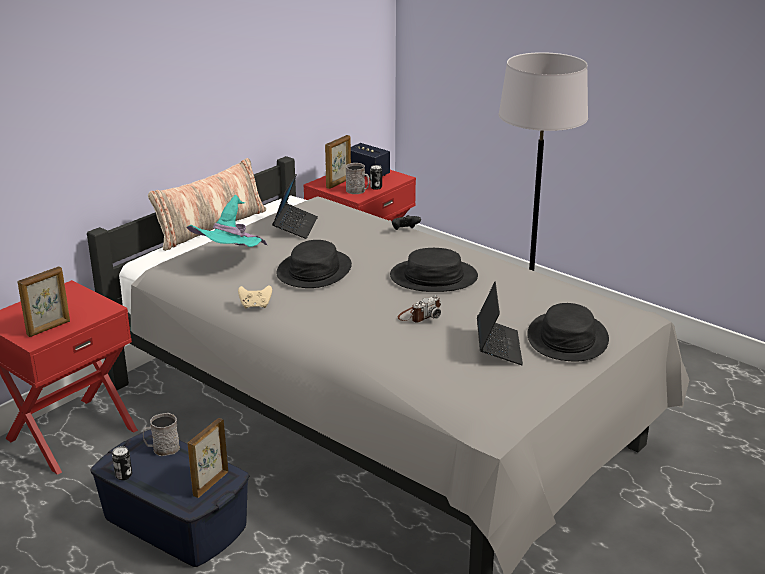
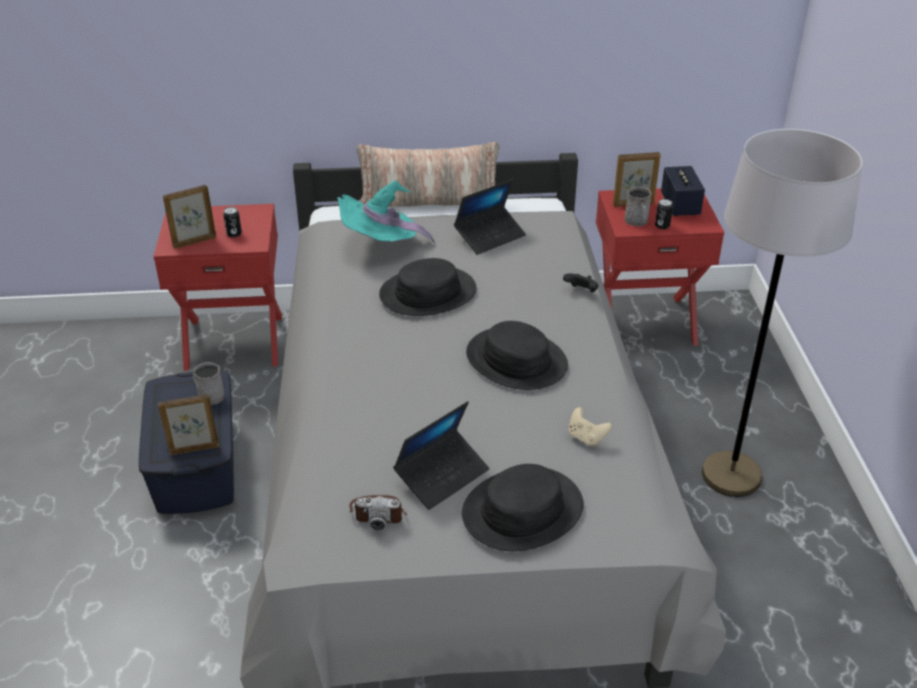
camera: 45 degrees right, 10 degrees up
(49, 328) = (194, 241): picture frame -> picture frame turned 150 degrees clockwise
(123, 475) = (156, 401): can -> can (234, 234)
(255, 306) = (328, 303): beige game controller -> beige game controller (586, 438)
(419, 315) = (434, 395): camera -> camera (378, 512)

